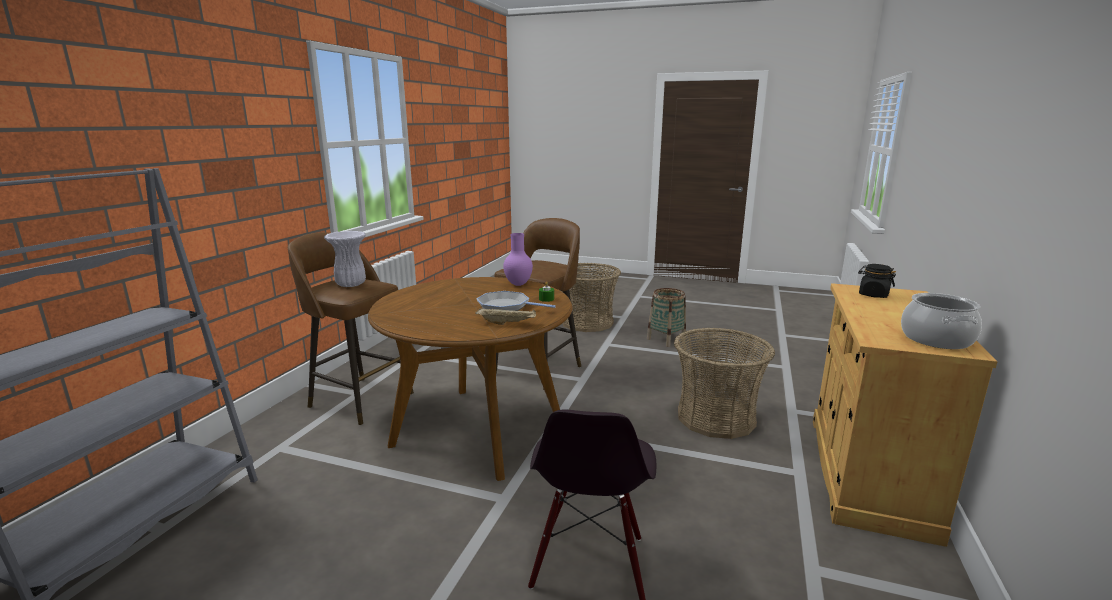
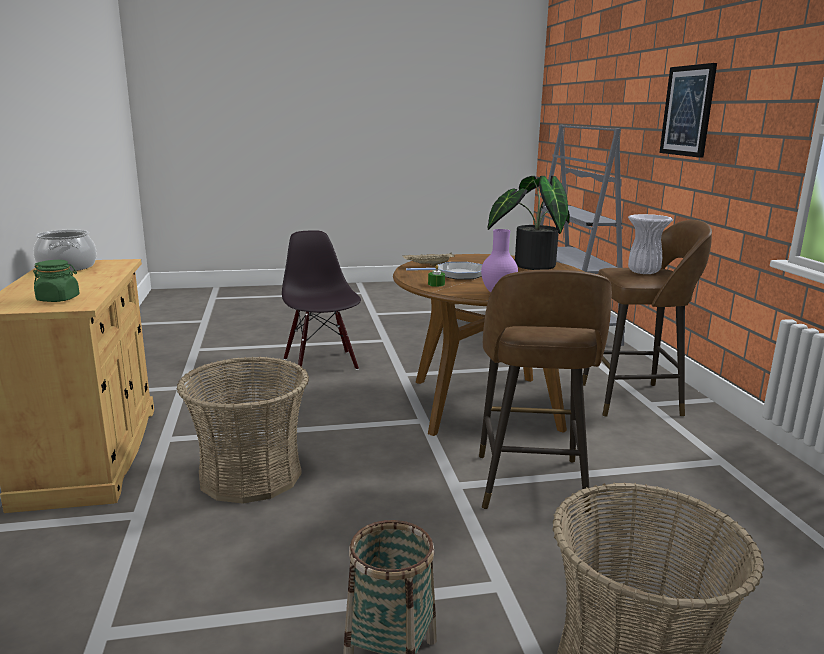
camera: 150 degrees right, 0 degrees up
(168, 138) = (688, 111): none -> picture
(413, 306) = (529, 265): none -> potted plant
(873, 295) = (58, 299): black jar -> green jar

